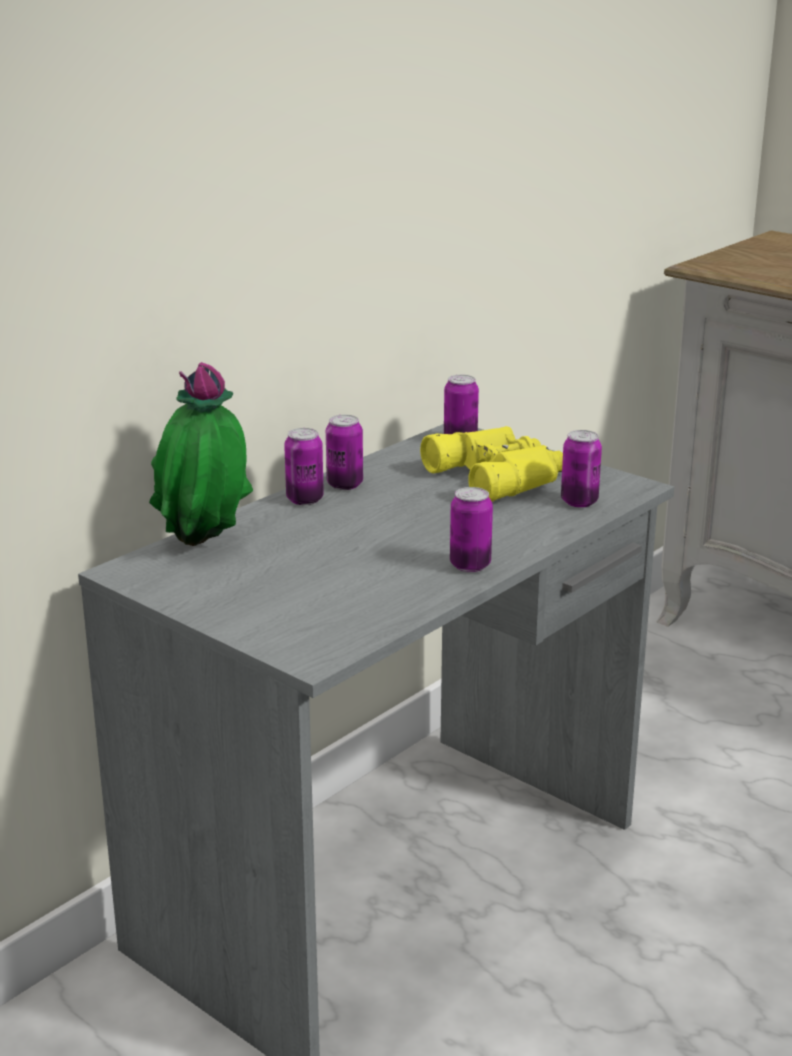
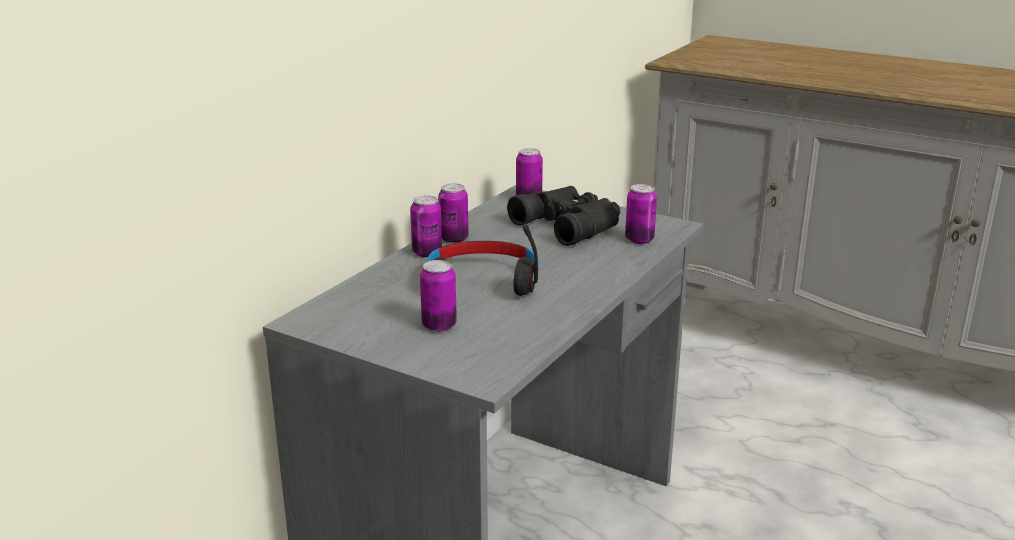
camera: 10 degrees left, 0 degrees up
(204, 546) = (360, 296): potted plant -> none
(358, 541) = (482, 282): none -> black headphones
(470, 565) = (578, 295): can -> can (439, 326)
(501, 476) = (571, 224): yellow binoculars -> black binoculars

